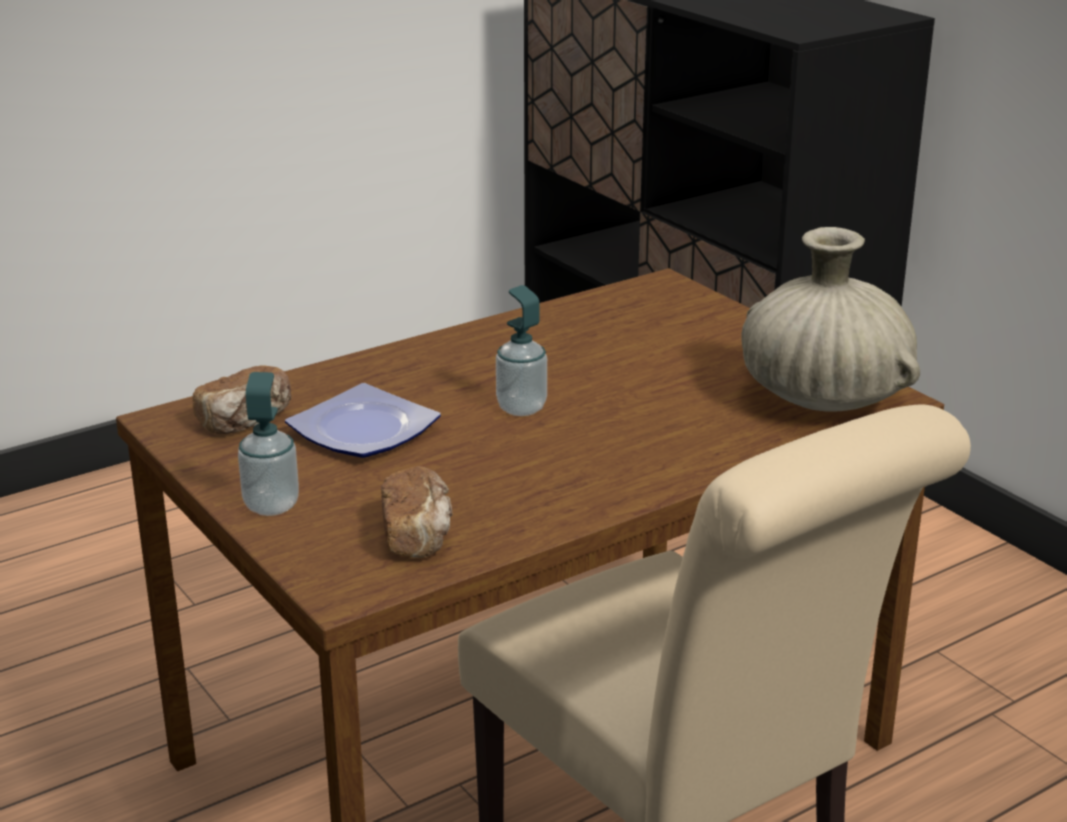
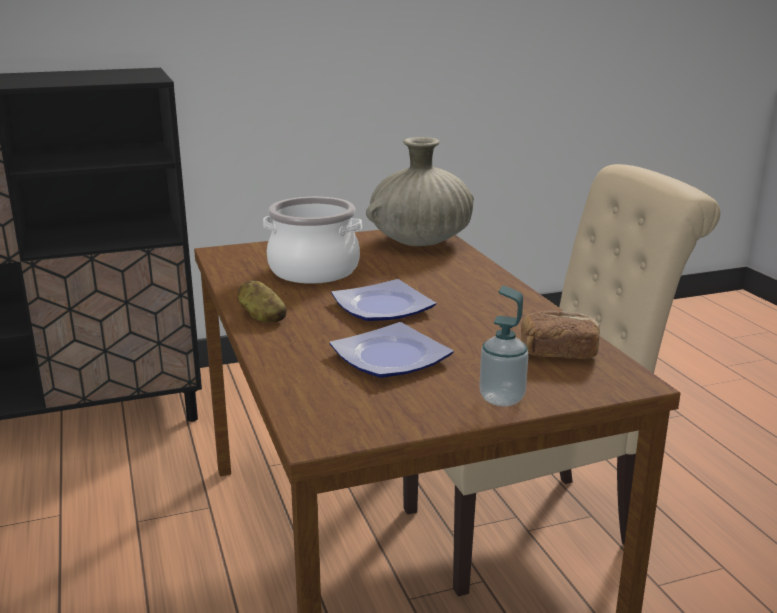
camera: 75 degrees left, 5 degrees down
(246, 421) = (345, 401): bread -> none
(453, 345) = (262, 317): none -> potato
(521, 408) = (385, 307): soap dispenser -> plate
(632, 347) = (314, 270): none -> cooking pot

